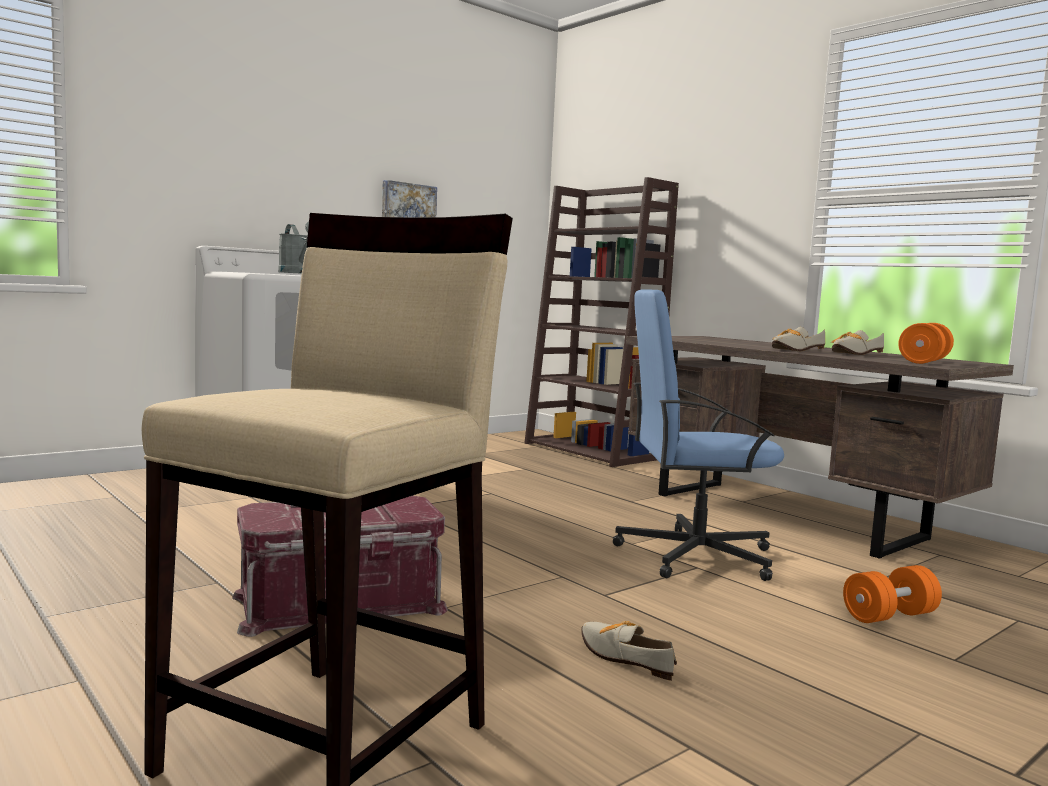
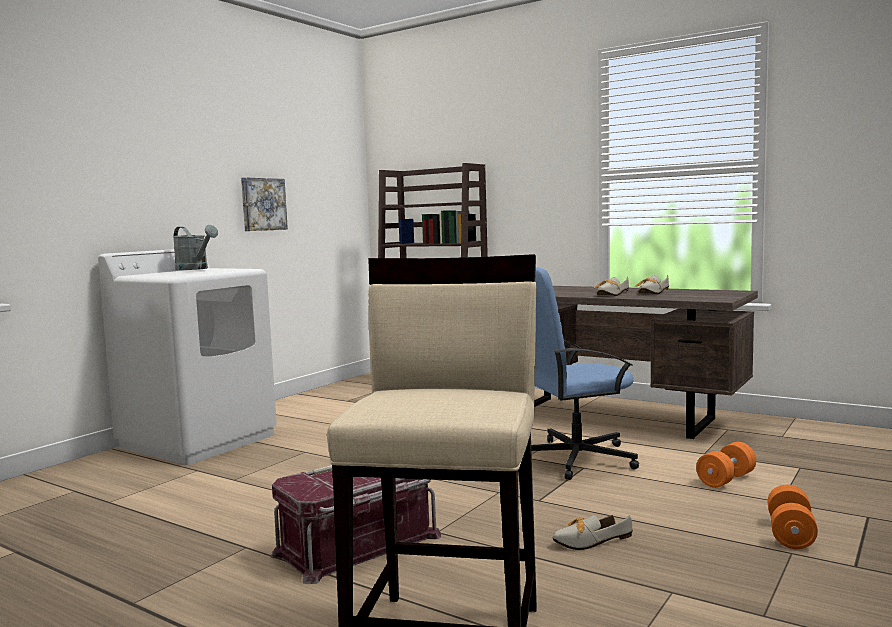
camera: 15 degrees left, 0 degrees up
(623, 656) = (586, 542): shoe -> shoe turned 45 degrees counterclockwise
(924, 362) = (706, 296): orange dumbbell -> orange dumbbell (790, 534)

